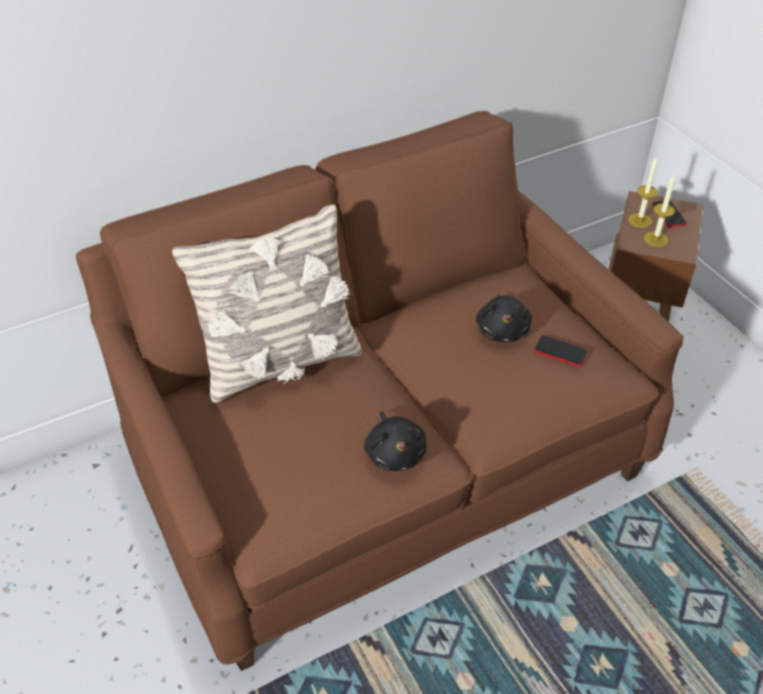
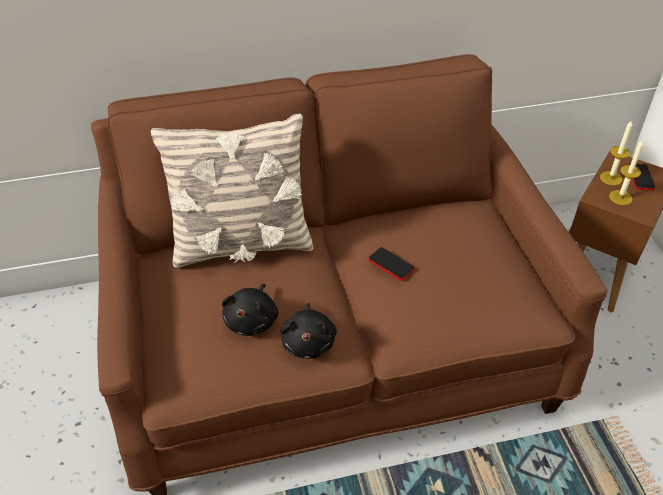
camera: 15 degrees right, 0 degrees up
(502, 330) = (443, 253): black plush toy -> black plush toy (252, 320)
(560, 352) = (489, 282): phone -> phone (391, 264)

